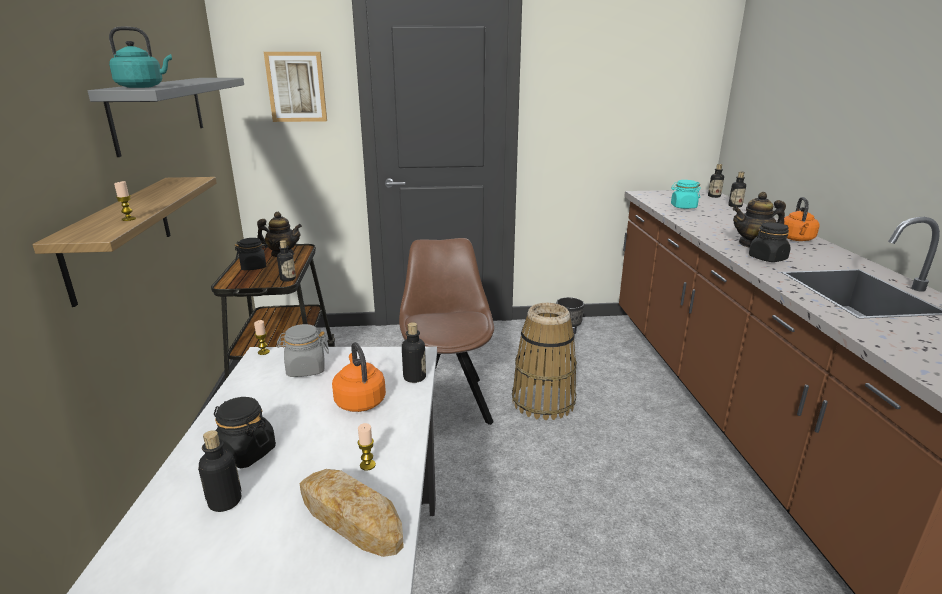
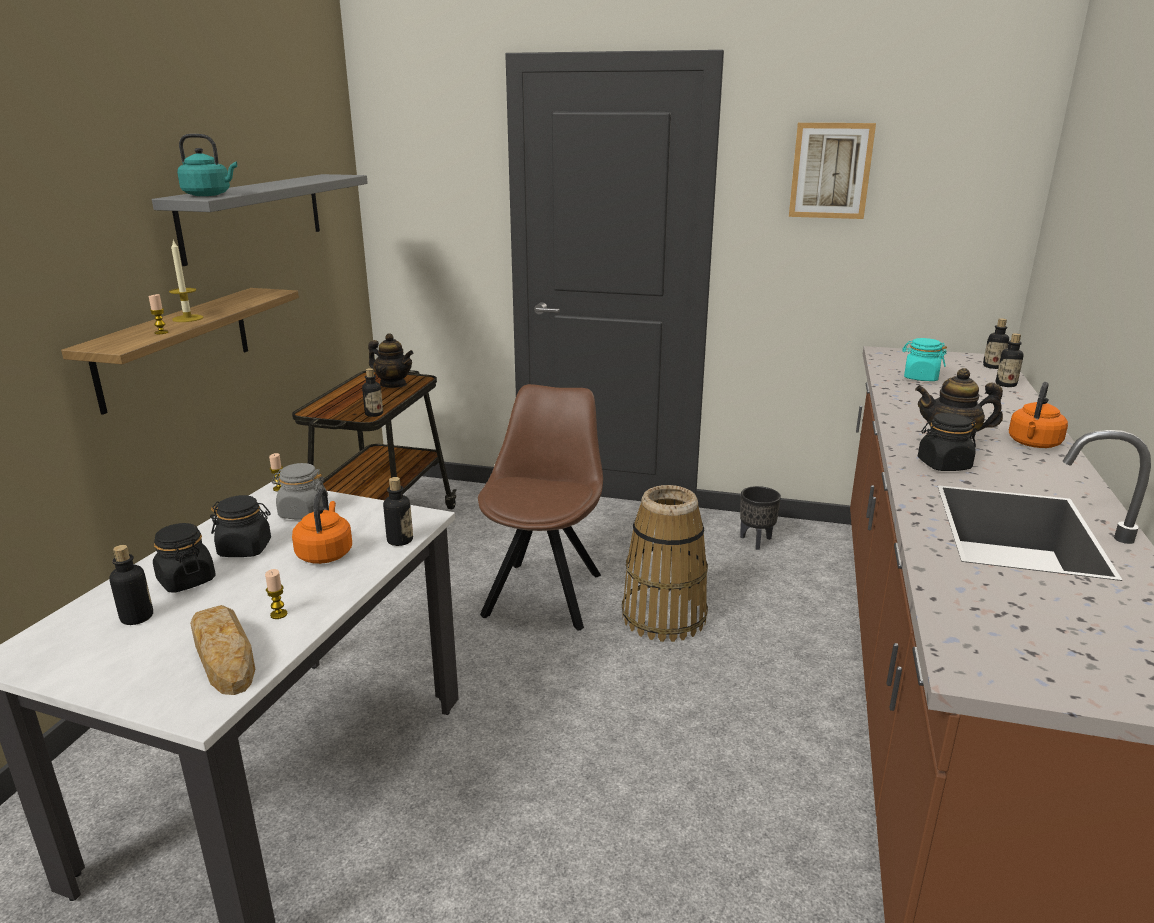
camera: 20 degrees right, 0 degrees up
(139, 205) = (188, 318): none -> candle
(254, 267) = (352, 396): black jar -> black jar (245, 549)
(296, 87) = (439, 184): picture -> picture (830, 170)

